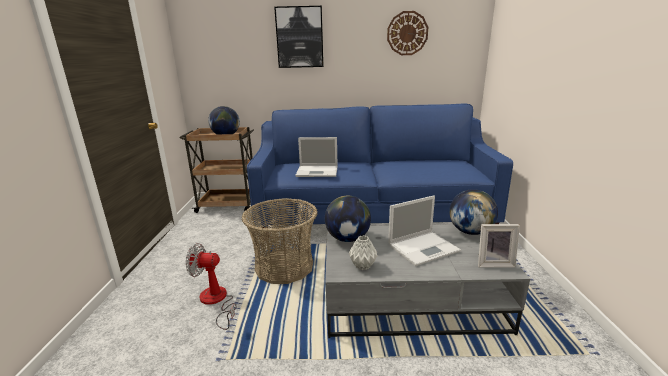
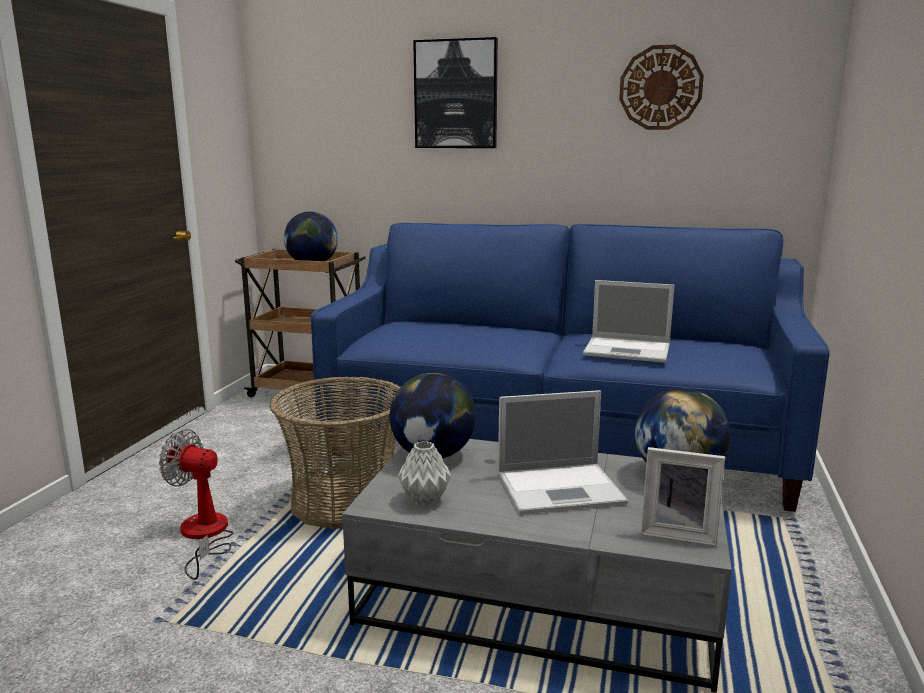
camera: 15 degrees right, 5 degrees down
(318, 171) = (442, 337): laptop -> laptop (629, 350)

